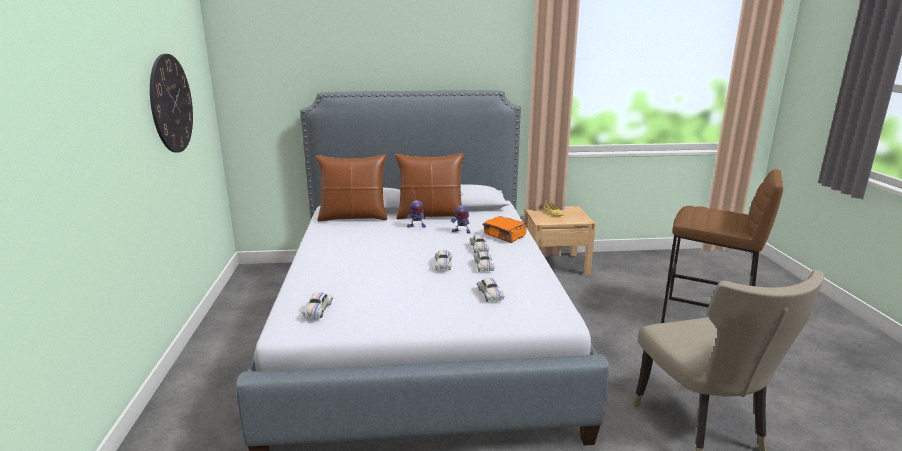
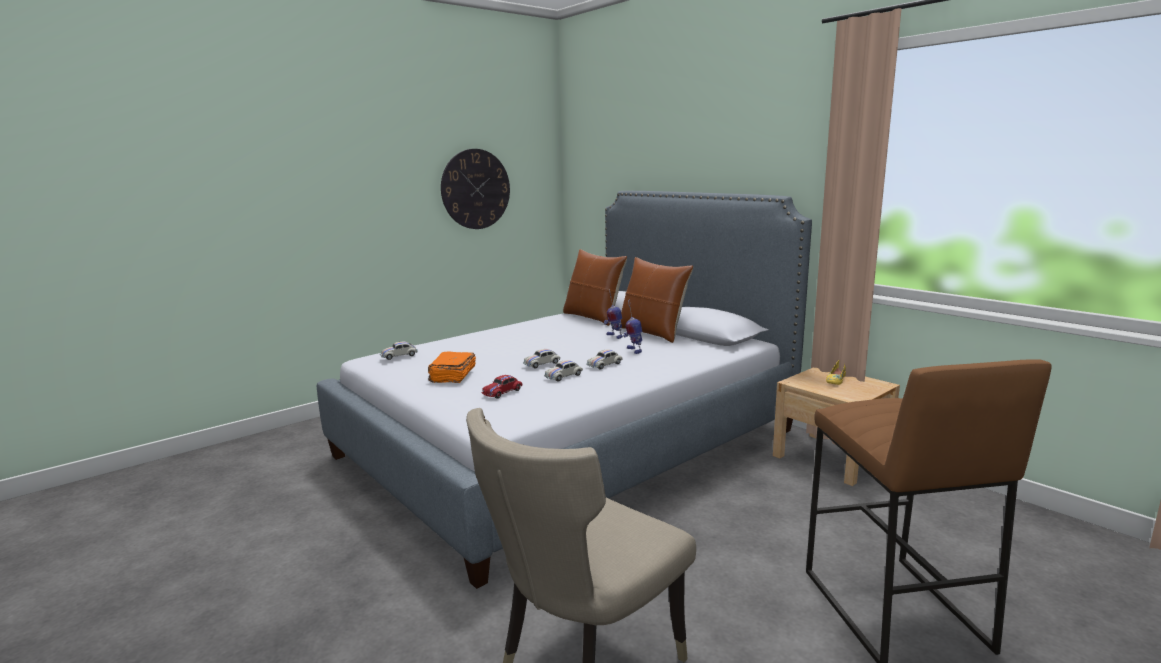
camera: 55 degrees right, 5 degrees down
(490, 294) = (502, 392): white toy car -> red toy car
(504, 236) = (656, 365): orange book -> orange book (452, 376)

